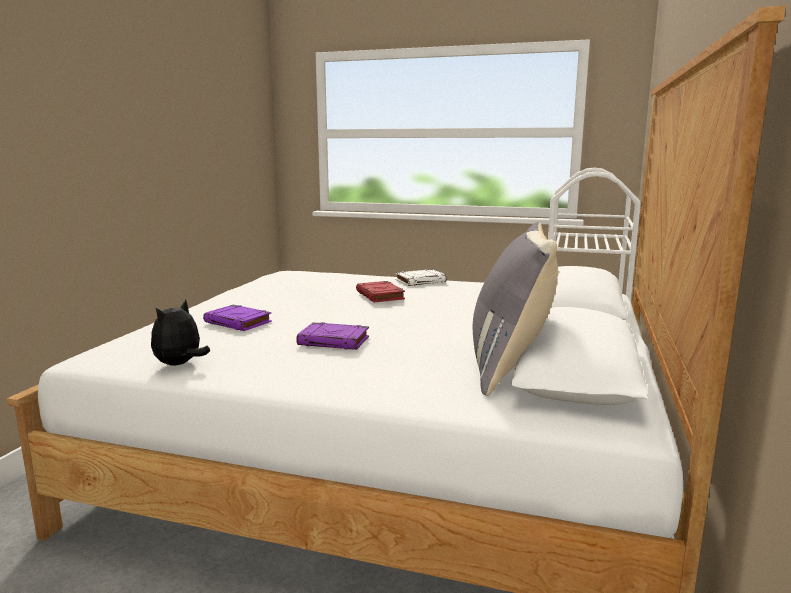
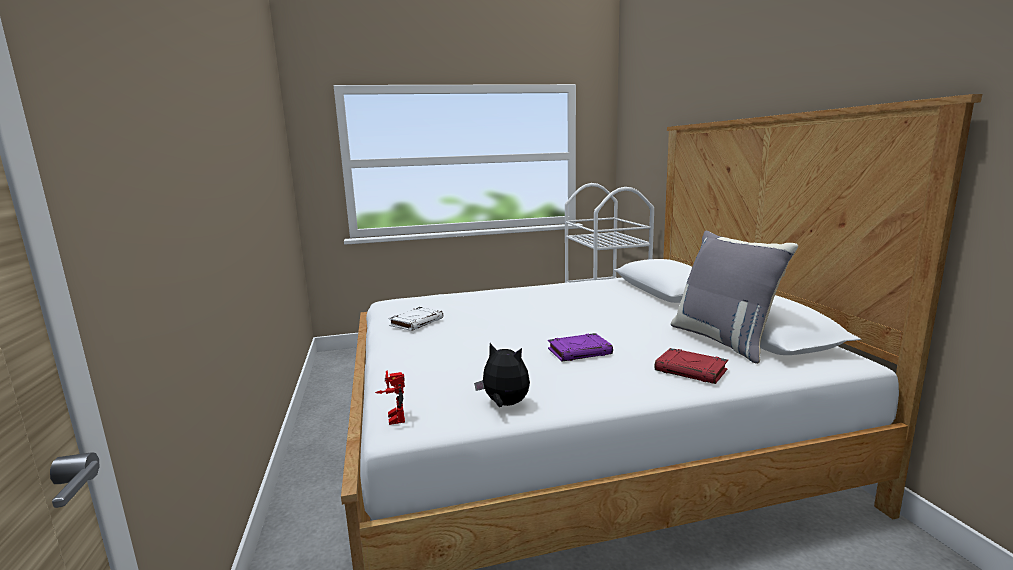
camera: 30 degrees left, 0 degrees up
(94, 351) = (393, 417): none -> toy robot
(180, 364) = (505, 404): plush toy -> plush toy turned 120 degrees clockwise
(238, 322) = (463, 355): purple book -> none
(380, 295) = (527, 307): red book -> red book (691, 370)
(420, 281) = (523, 289): white book -> white book (416, 322)

